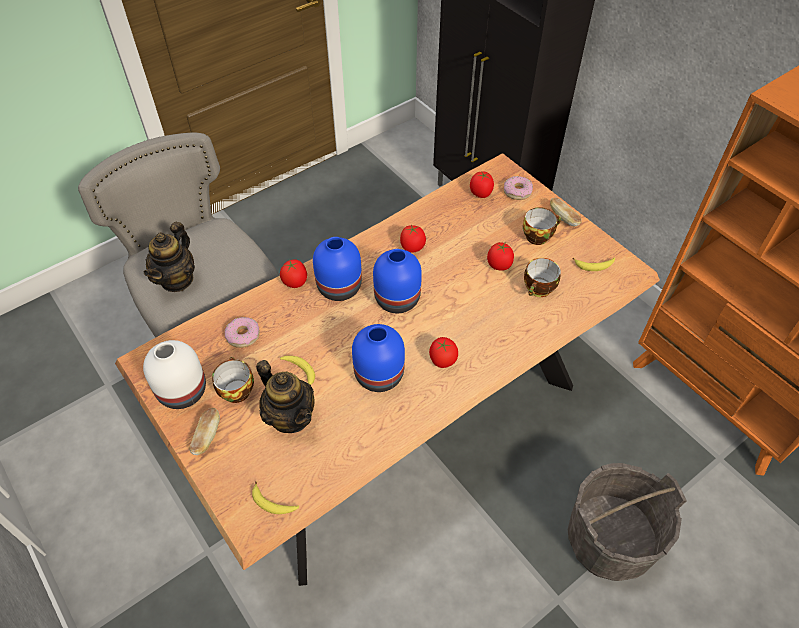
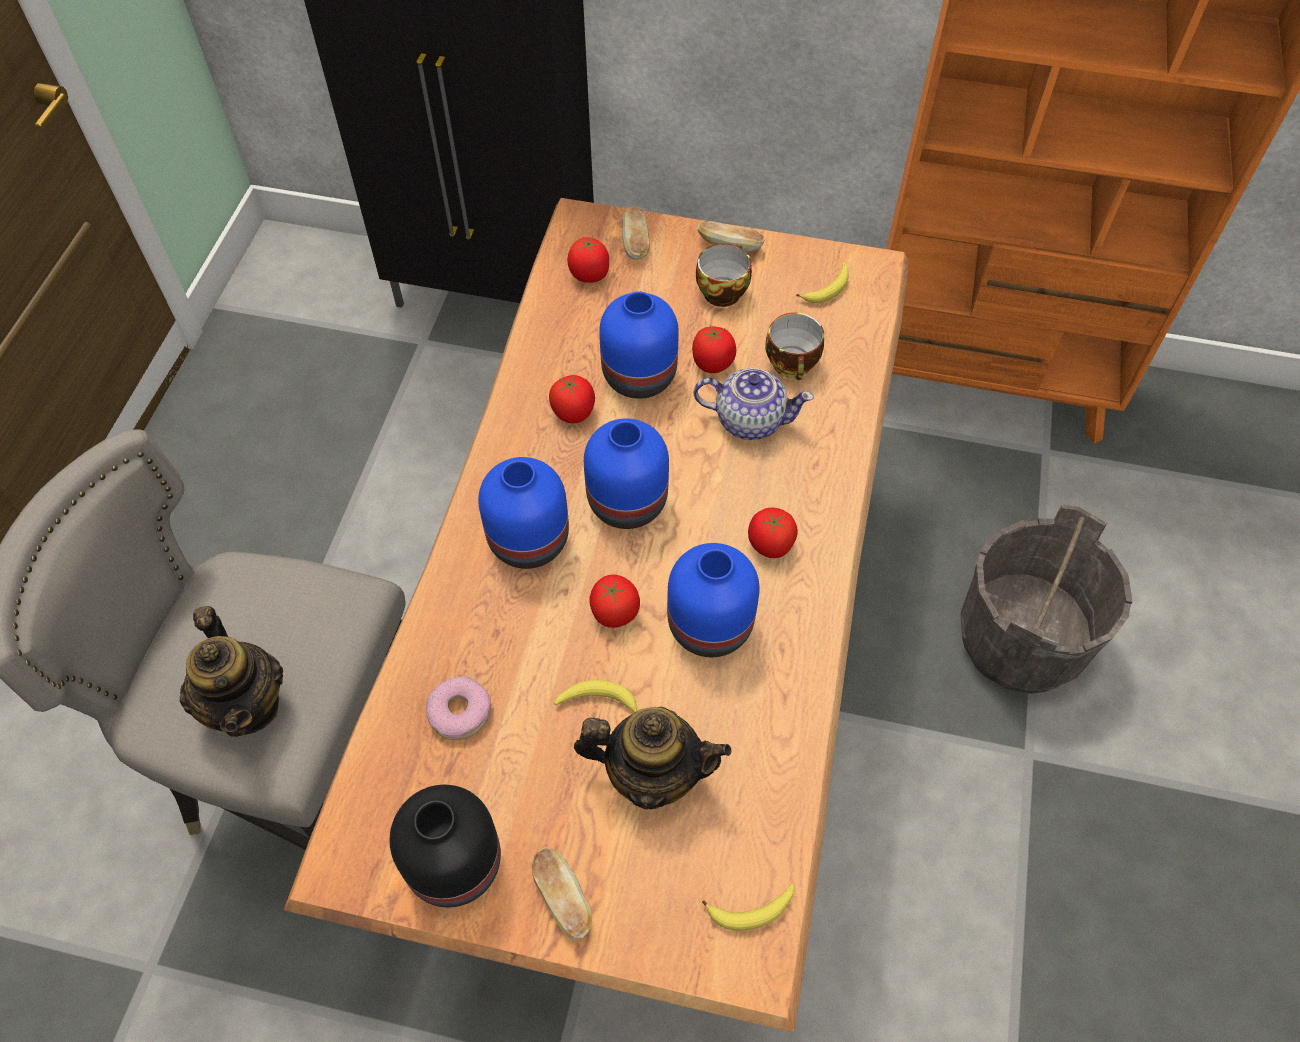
camera: 40 degrees left, 5 degrees up
(182, 392) = (456, 866): white vase -> black vase
(235, 389) = (533, 799): cup -> none
(295, 282) = (455, 577): tomato -> tomato (614, 612)
(459, 250) = (641, 375): none -> blue vase
(490, 300) = (749, 420): none -> teapot
(517, 191) = (636, 243): donut -> bread

